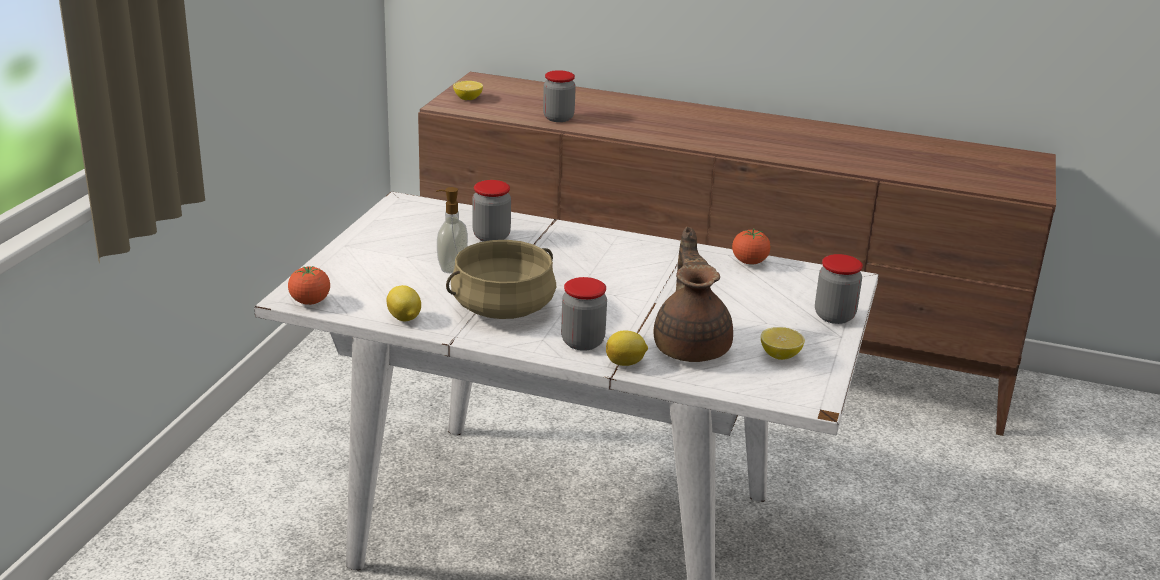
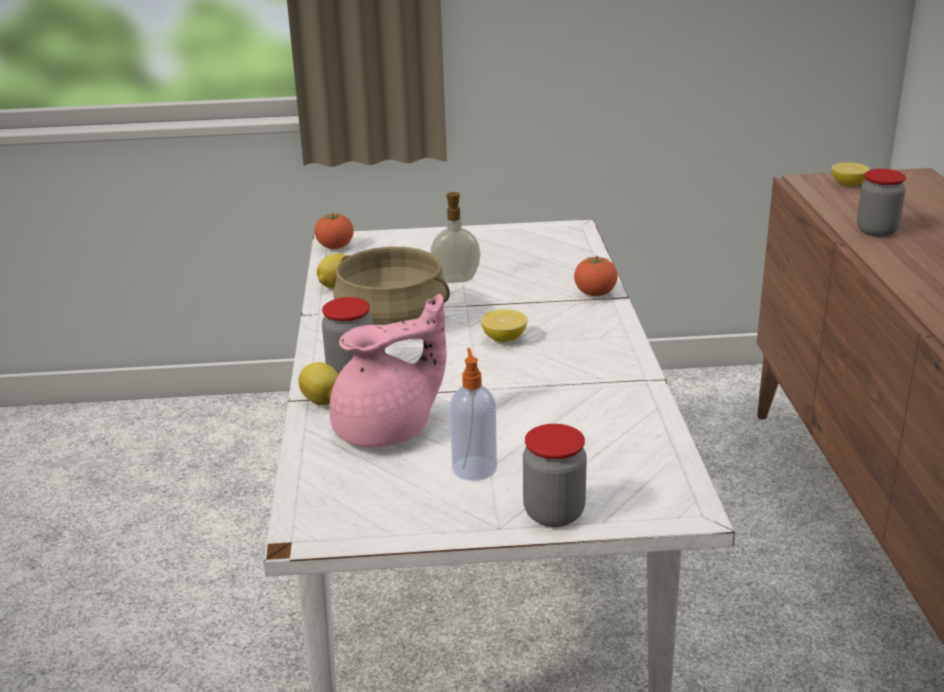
camera: 70 degrees right, 0 degrees up
(491, 236) = (544, 279): jar -> none
(691, 346) = (388, 430): brown teapot -> pink teapot
(749, 262) = (650, 426): tomato -> tomato (595, 294)
(764, 328) = (474, 467): none -> soap dispenser
(780, 355) = (408, 491): lemon -> lemon (504, 339)

